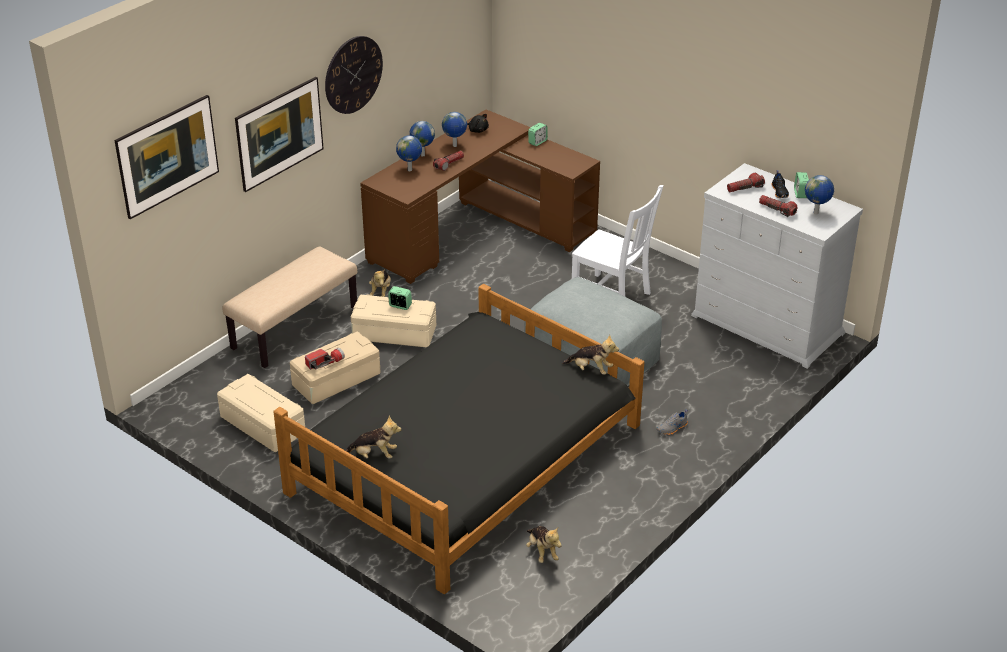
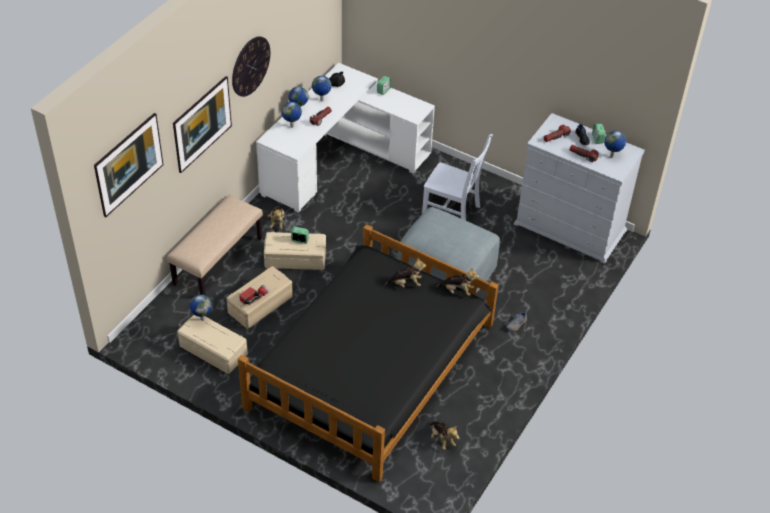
camera: 10 degrees left, 10 degrees up
(252, 381) = (202, 319): none -> globe
(373, 455) = (313, 381): plush toy -> plush toy (405, 284)
(477, 232) = (339, 160): brown desk -> white desk

